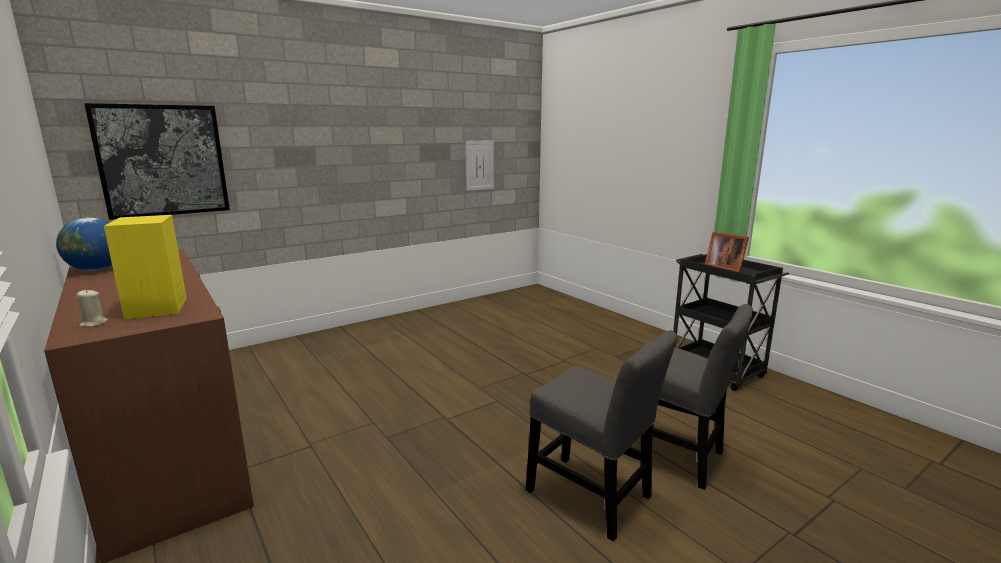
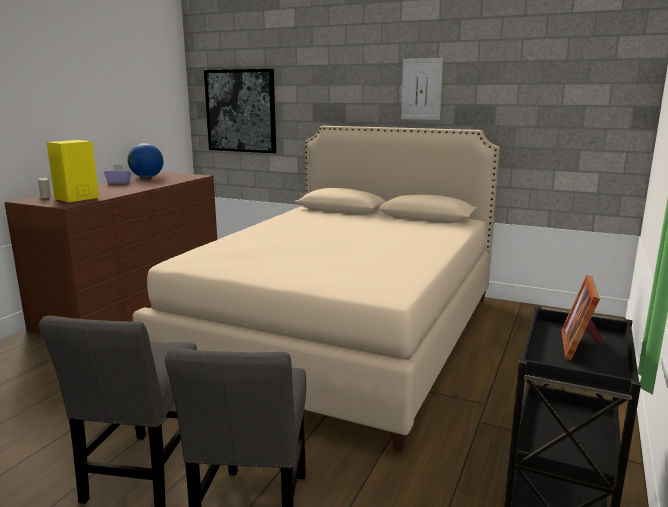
camera: 60 degrees right, 0 degrees up
(93, 283) = (119, 182): none -> purple tissue box
(448, 359) = (342, 334): none -> beige bed
(479, 165) = (537, 134): picture -> picture (421, 89)

